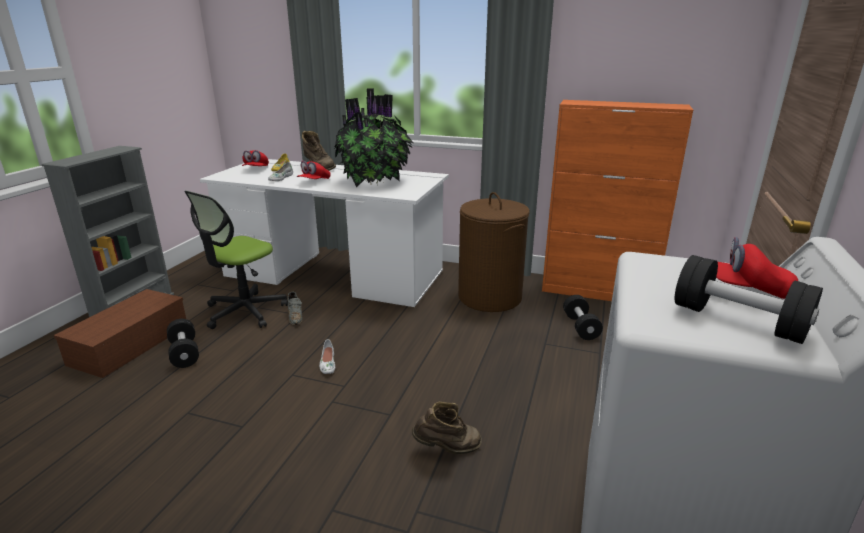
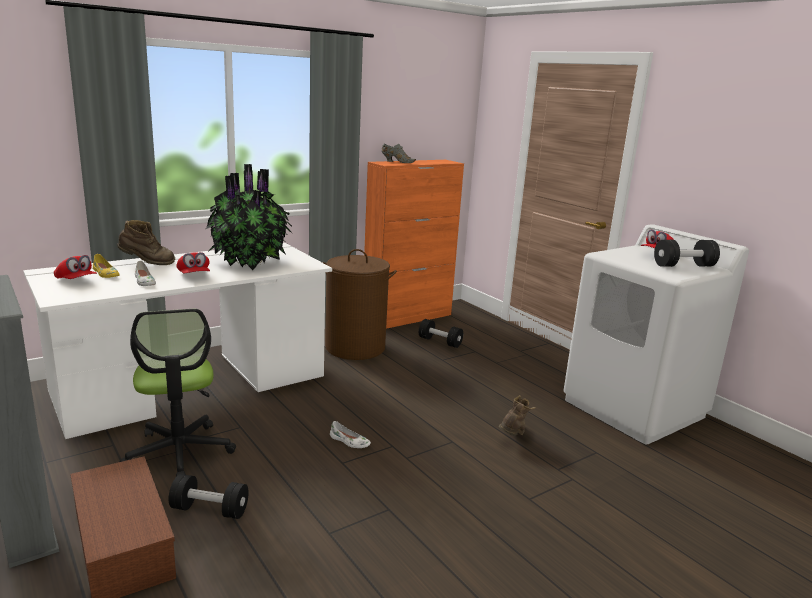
camera: 55 degrees left, 5 degrees down
(295, 316) = (241, 429): grey shoe -> grey shoe (396, 162)

